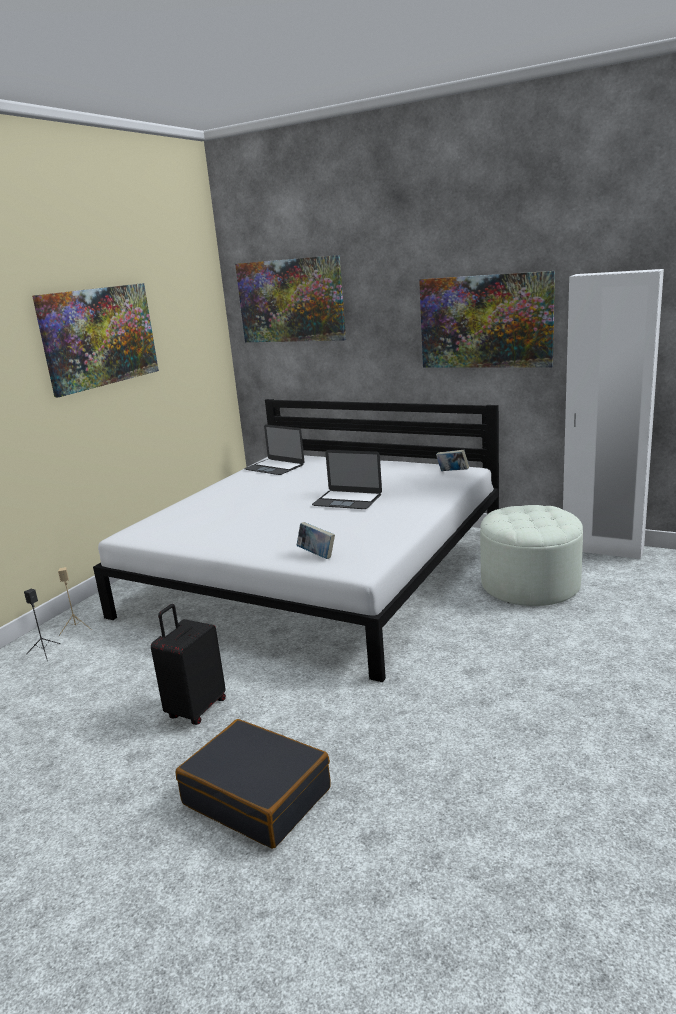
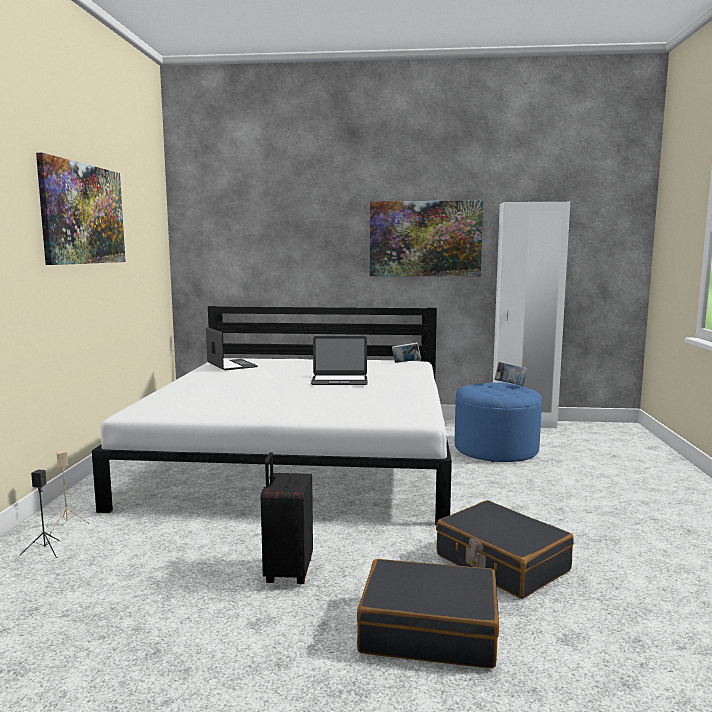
camera: 25 degrees left, 10 degrees down
(274, 467) = (231, 365): laptop -> laptop turned 135 degrees counterclockwise
(291, 300) = (241, 214): picture -> none
(316, 555) = (364, 413): book -> book (510, 385)
(390, 737) = (501, 563): none -> black suitcase
(530, 585) = (496, 449): white ottoman -> blue ottoman

